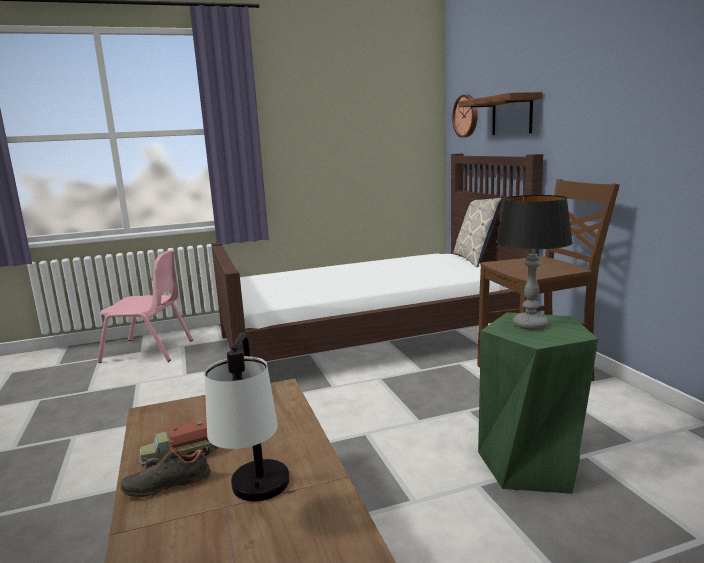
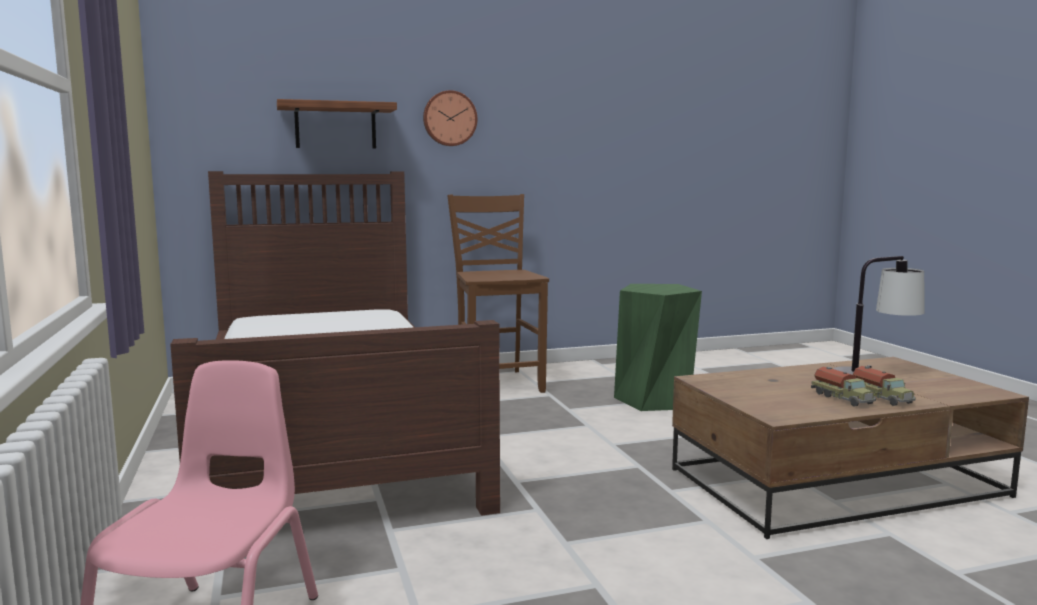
camera: 90 degrees left, 5 degrees down
(167, 484) = (881, 398): black shoe -> toy truck
(466, 116) = (222, 118): wall clock -> wall clock (449, 118)
(475, 260) = (305, 311): pillow -> none
(530, 325) = (653, 288): table lamp -> none

